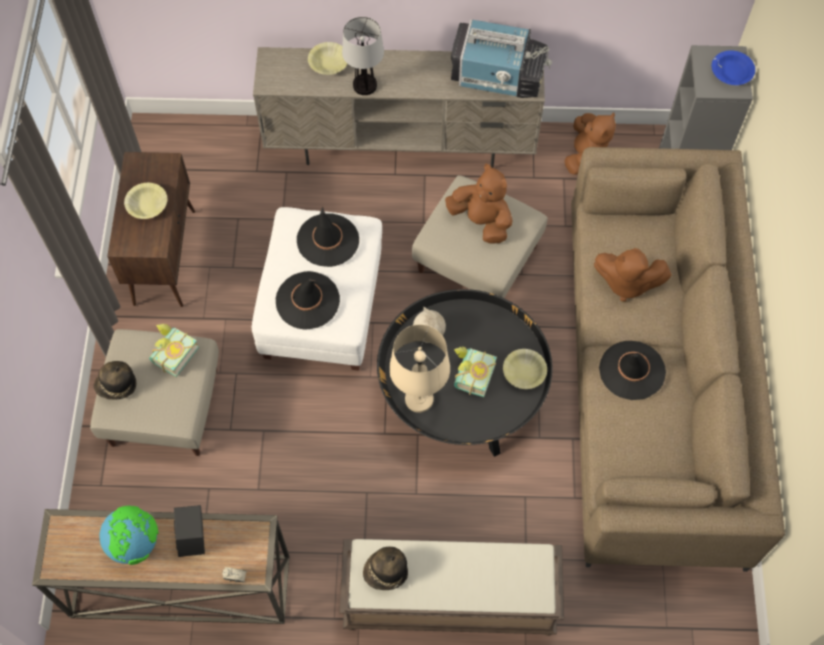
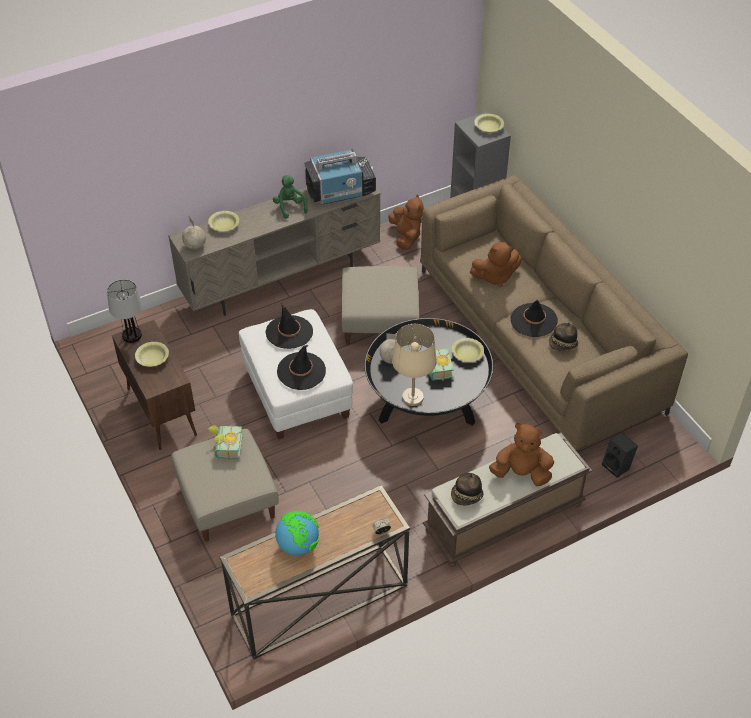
camera: 30 degrees left, 15 degrees down
(116, 386) = (199, 483): hat -> hat (563, 344)
(195, 540) = (338, 524): black speaker -> black speaker (617, 466)
(278, 77) = (195, 245): none -> globe
(364, 86) = (258, 228): table lamp -> table lamp (132, 336)
(421, 72) = (290, 207): none -> green plush toy
(481, 221) = (378, 285): brown plush toy -> brown plush toy (521, 473)
(731, 72) = (488, 127): blue bowl -> yellow bowl

